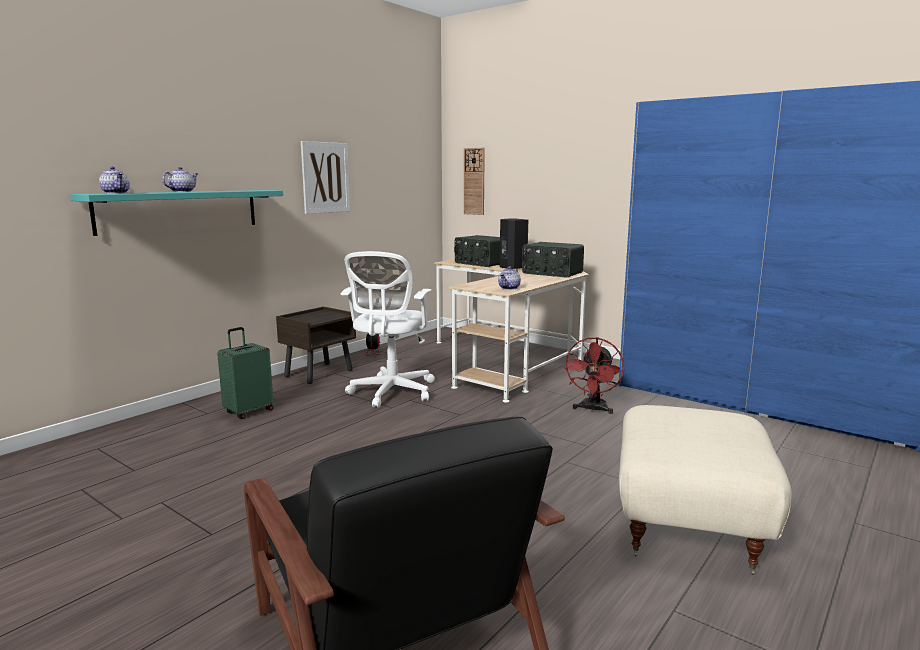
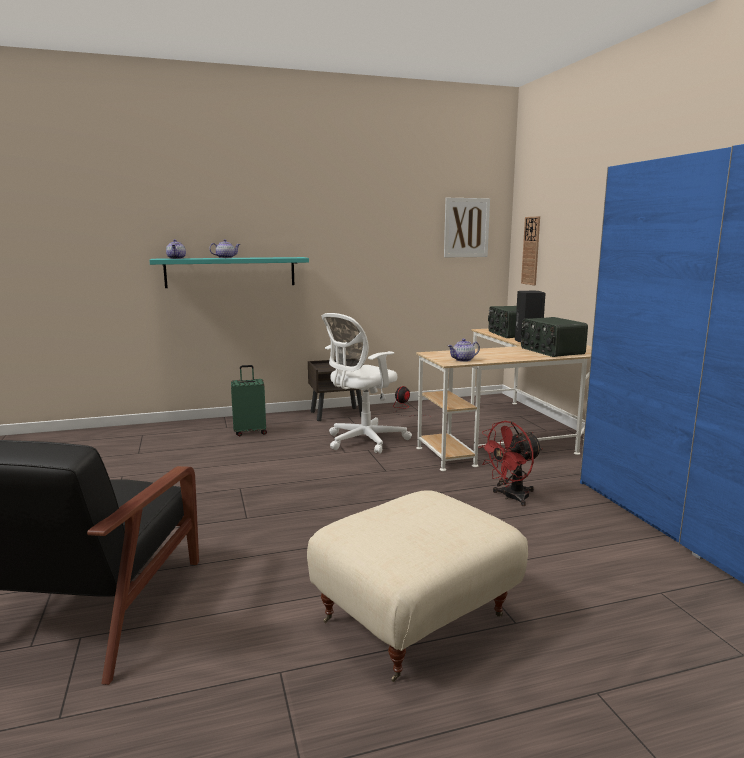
camera: 35 degrees right, 0 degrees up
(325, 177) = (367, 246): picture -> picture (466, 227)

